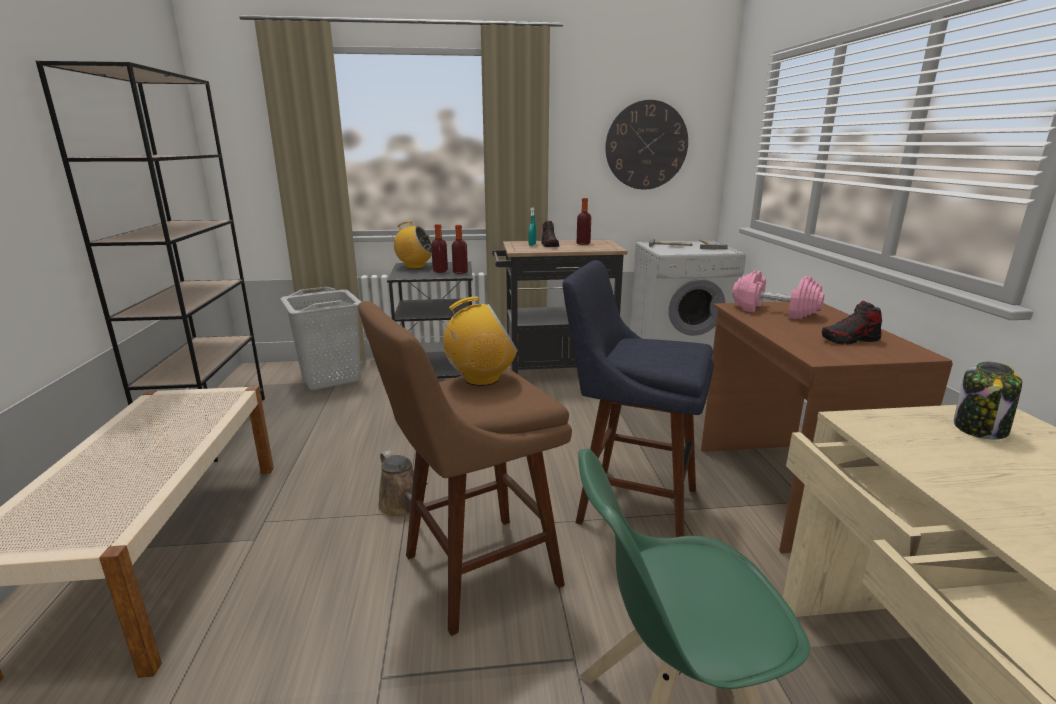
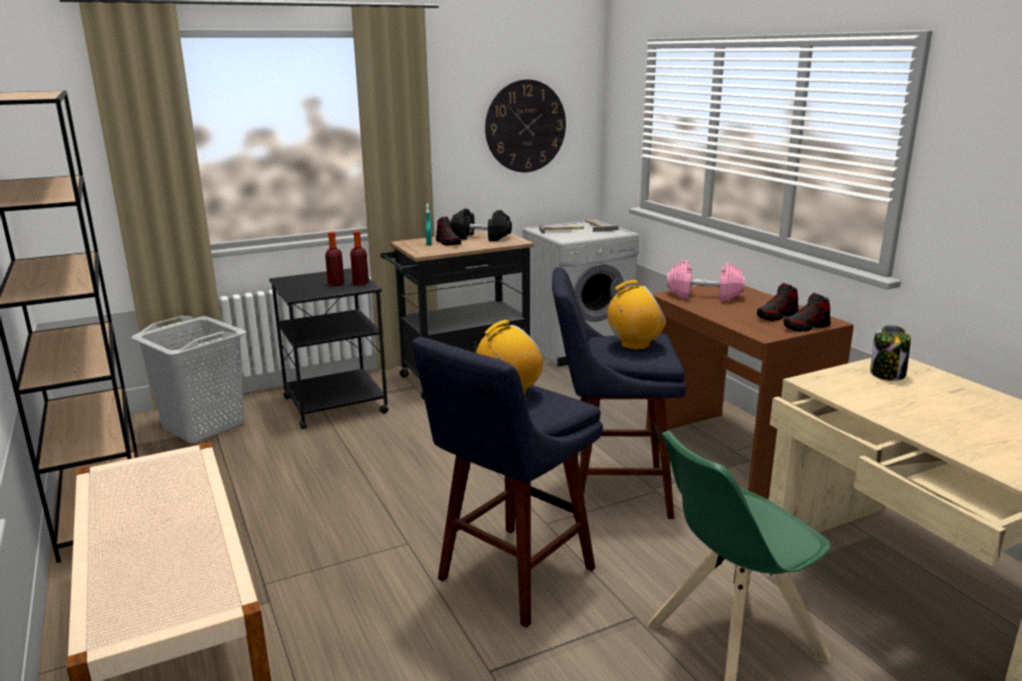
camera: 20 degrees left, 0 degrees up
(403, 506) = (400, 538): brown watering can -> none
(415, 267) = (299, 281): radio -> radio (634, 345)
(472, 574) = (510, 578): brown stool -> blue stool
(583, 243) = (481, 237): bottle -> black dumbbell
(882, 355) = (806, 327): none -> shoe

